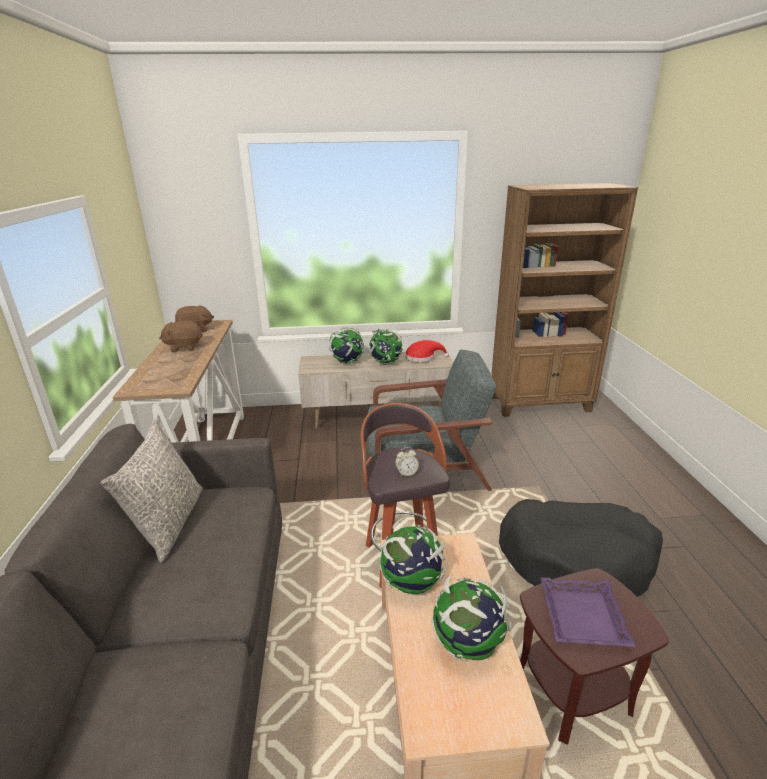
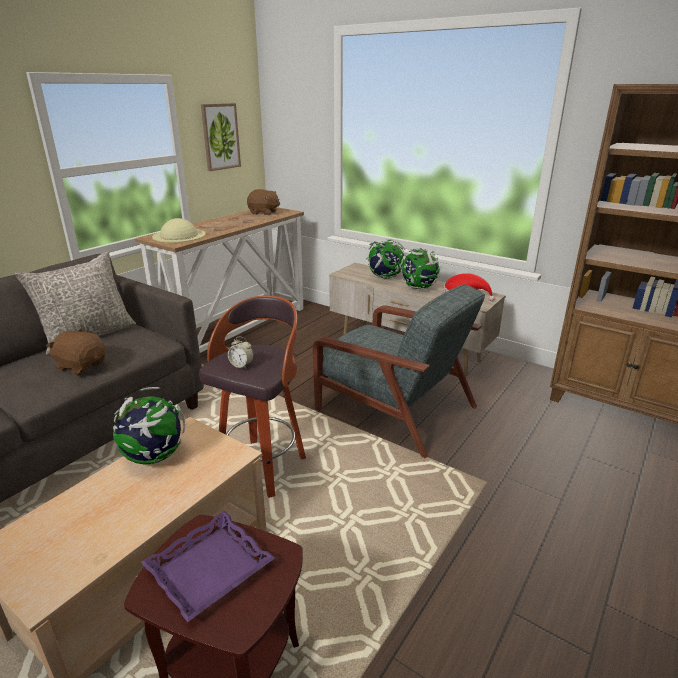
camera: 40 degrees right, 0 degrees up
(126, 257) = (220, 137): none -> picture
(161, 378) = (179, 235): none -> beige hat
(184, 347) = (233, 221): brown plush toy -> brown plush toy (81, 366)
(468, 644) = (110, 521): globe -> none
(576, 559) = (418, 570): black dog bed -> none

